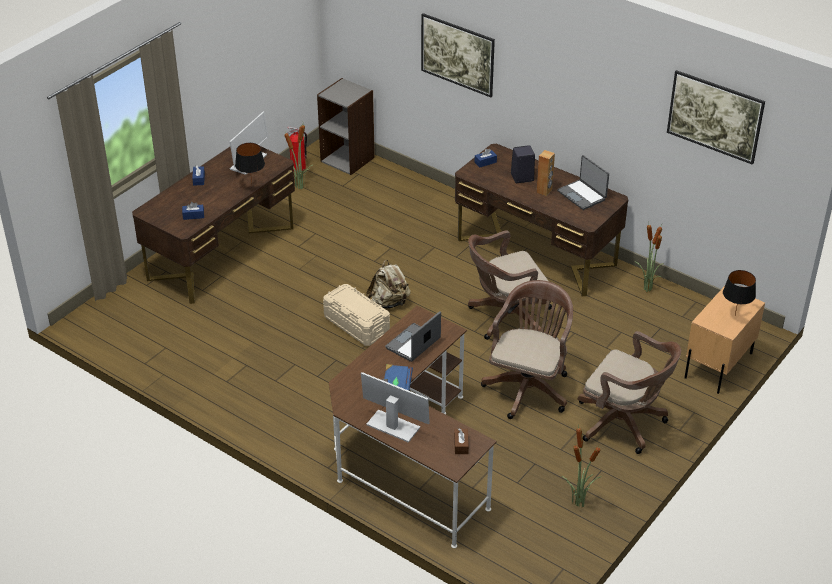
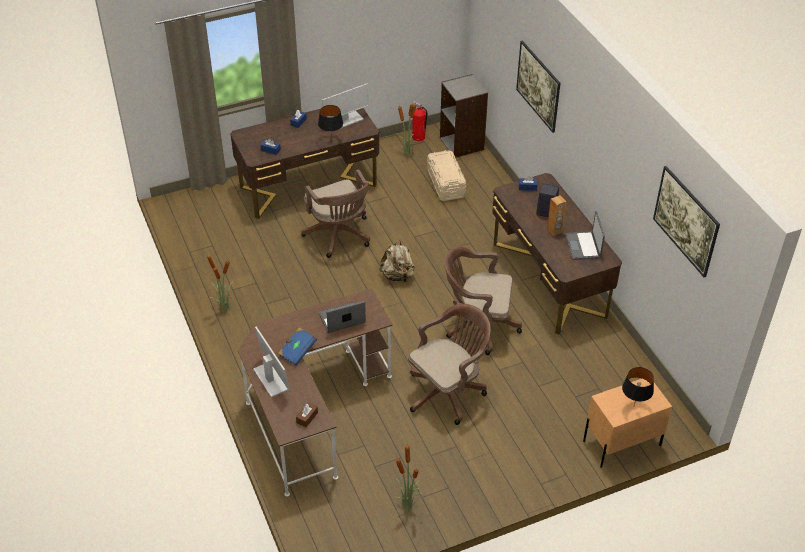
camera: 30 degrees right, 5 degrees up
(356, 324) = (359, 284): beige storage box -> beige storage box (446, 183)
(624, 424) = (499, 457): brown office chair -> brown office chair (339, 236)
(646, 288) = (616, 349): potted plant -> potted plant (224, 309)

